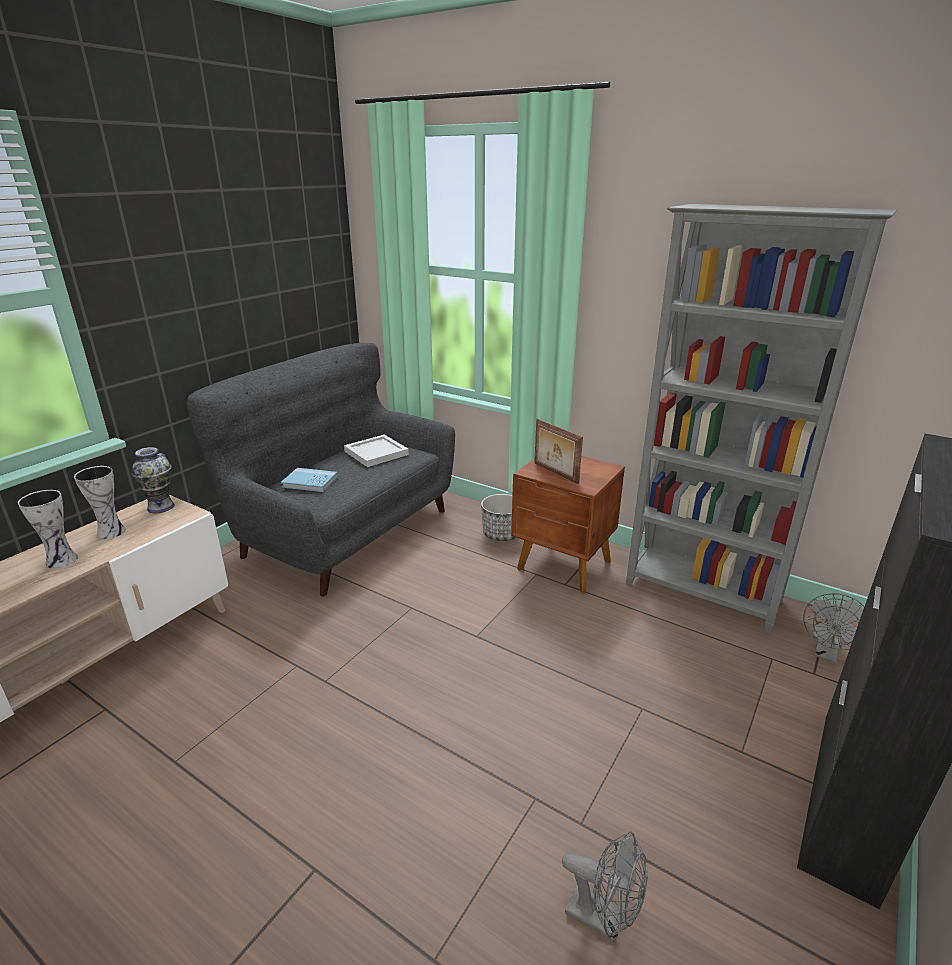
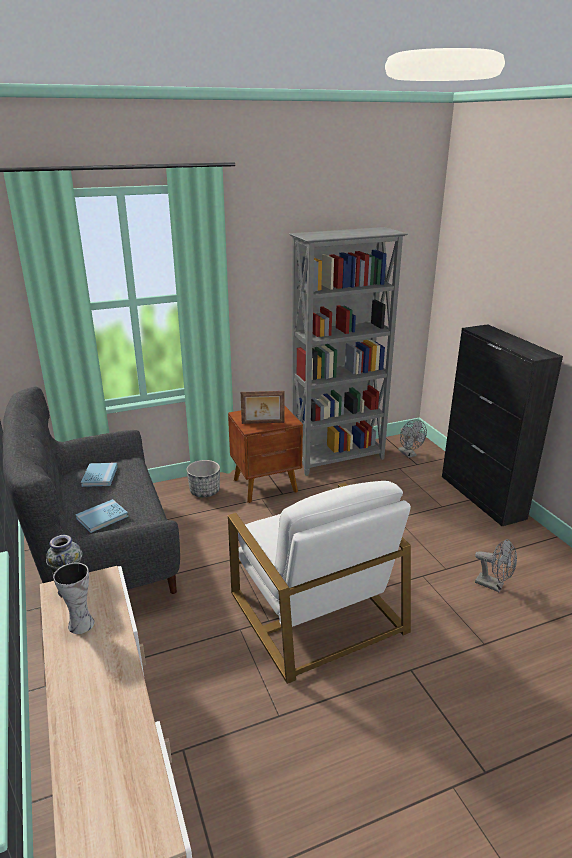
camera: 55 degrees left, 0 degrees up
(63, 560) = (99, 658): vase -> none
(368, 712) = (315, 611): none -> white armchair
(375, 453) = (100, 476): white tray -> blue book
(603, 918) = (493, 585): grey fan -> grey fan turned 60 degrees clockwise

